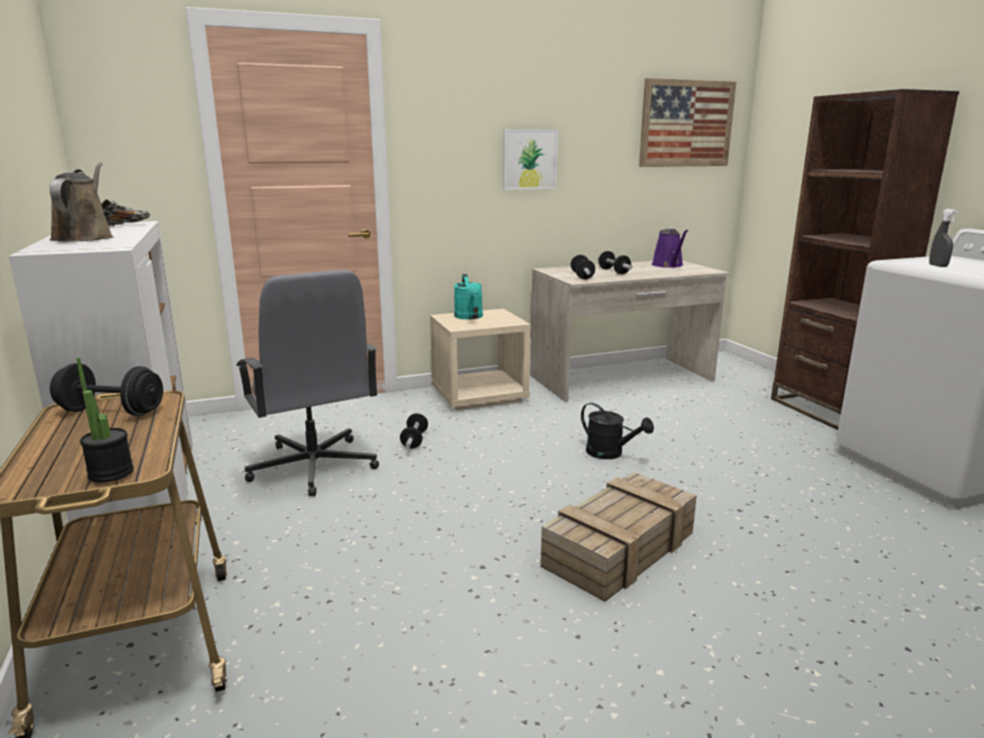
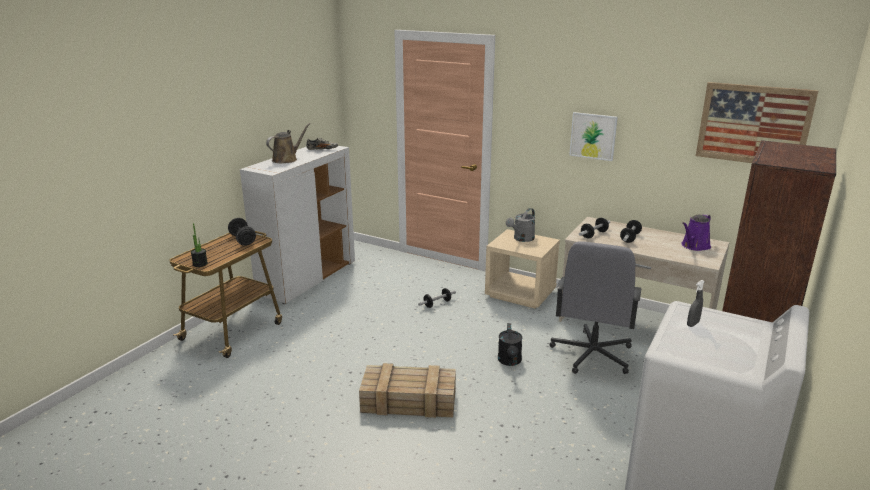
camera: 50 degrees right, 5 degrees up
(313, 467) = (376, 295): grey office chair -> grey office chair (591, 354)
(469, 317) = (521, 239): turquoise watering can -> grey watering can

